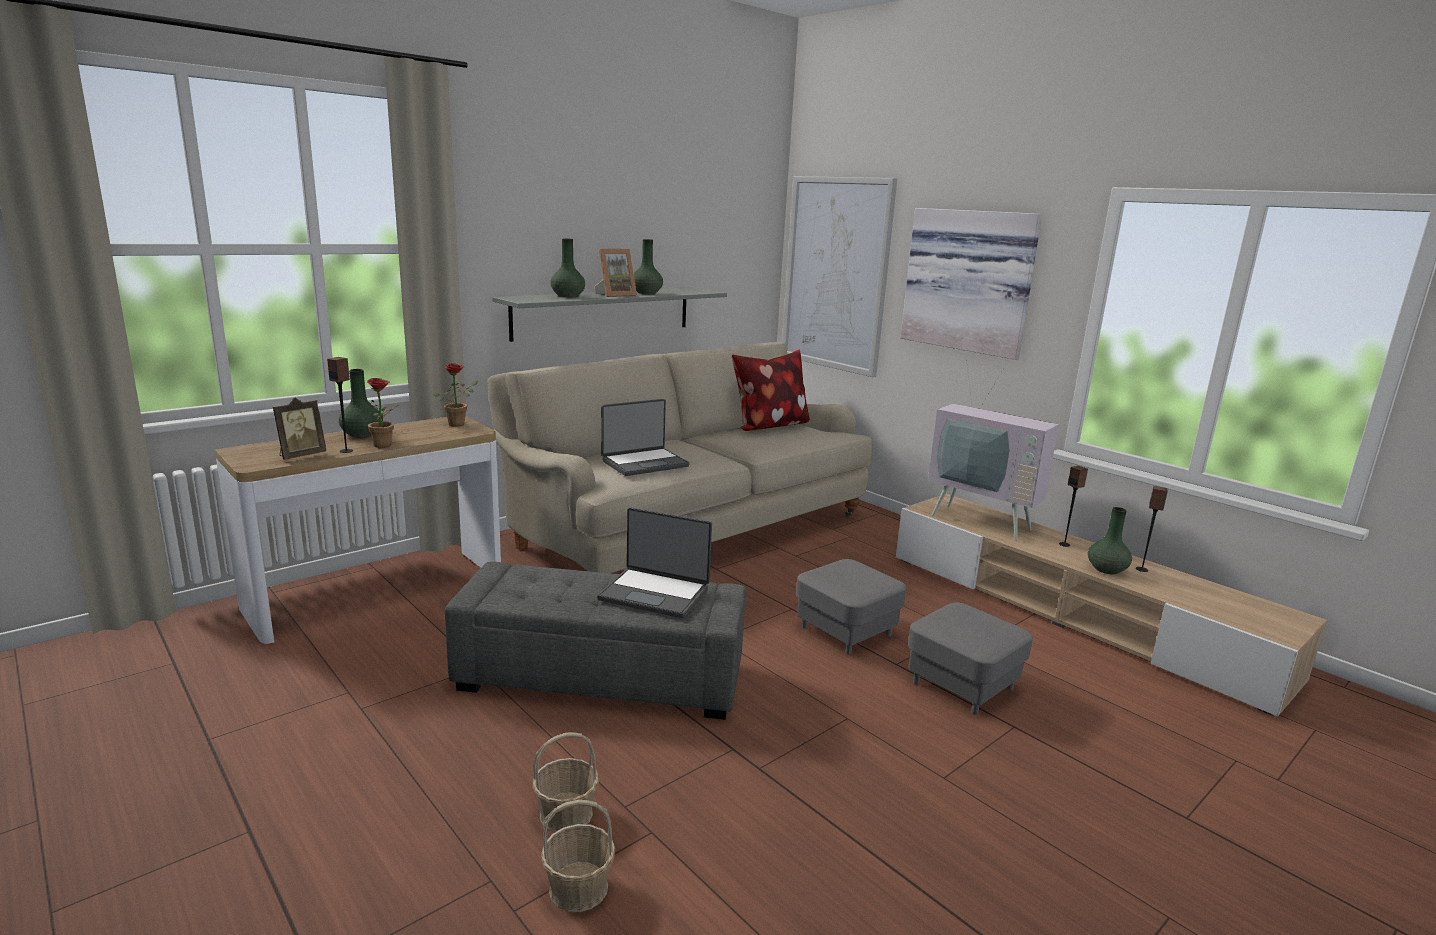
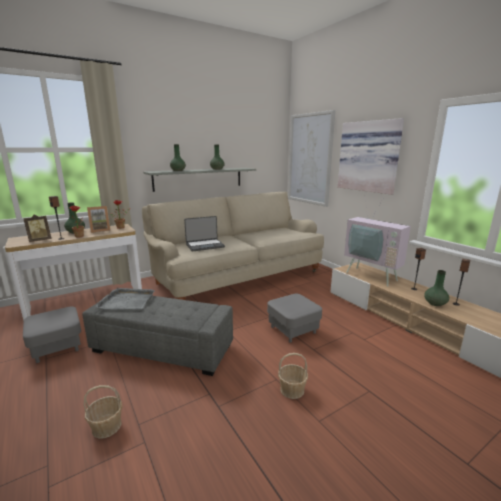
camera: 10 degrees right, 0 degrees up
(527, 582) = (127, 301): none -> grey tray
(579, 888) = (89, 476): basket -> basket (292, 390)
(615, 295) = (201, 170): picture frame -> picture frame (100, 230)
(655, 593) = (183, 309): laptop -> none
(769, 426) = (275, 230): pillow -> none
(962, 685) = (346, 363): grey ottoman -> grey ottoman (57, 347)

